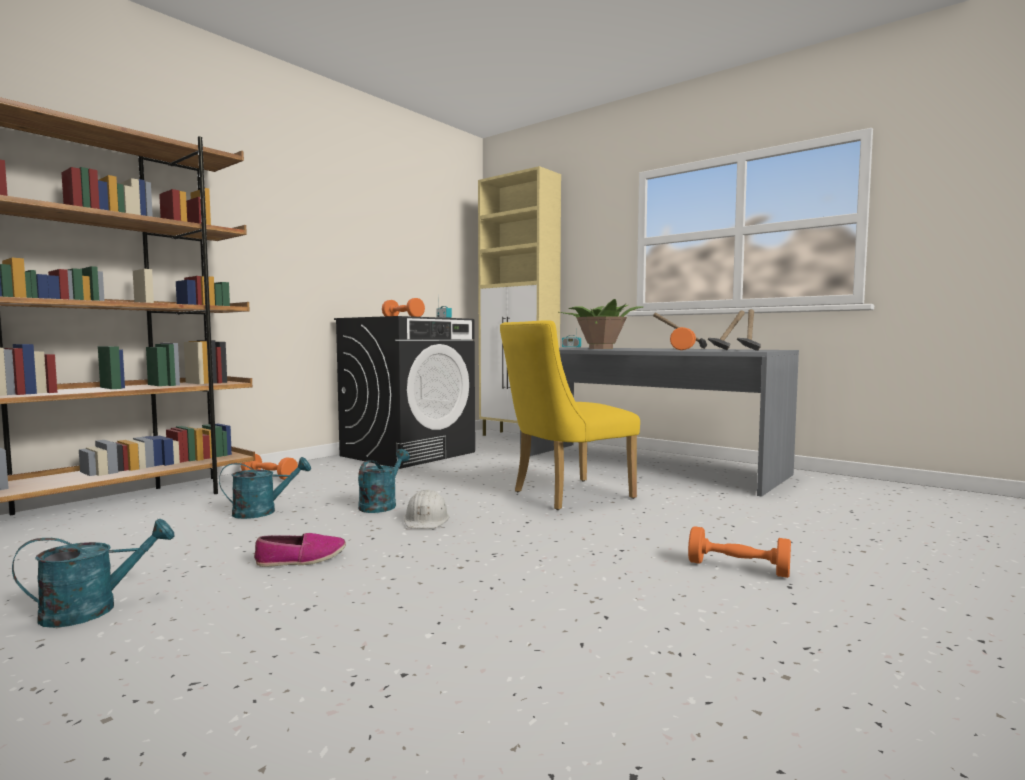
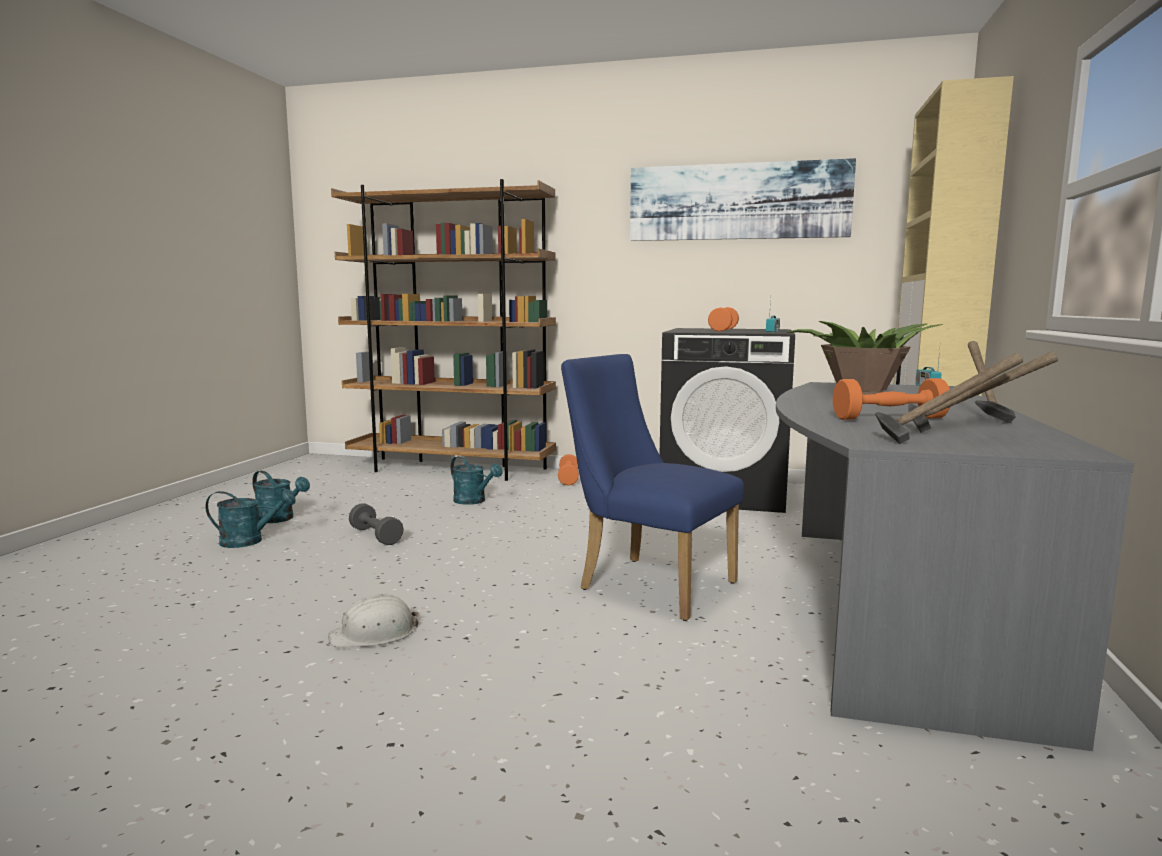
camera: 65 degrees right, 5 degrees up
(301, 559) = (376, 536): shoe -> grey dumbbell
(370, 214) = (738, 201): none -> picture
(381, 505) = (526, 525): turquoise watering can -> turquoise watering can (249, 541)
(426, 520) = (496, 547): white hard hat -> white hard hat (374, 634)
(565, 495) = (647, 584): yellow chair -> blue chair
(738, 568) = (440, 708): orange dumbbell -> none

